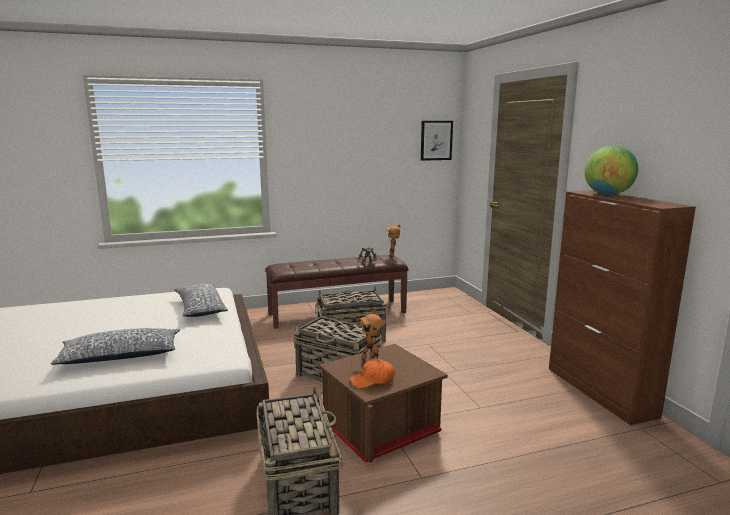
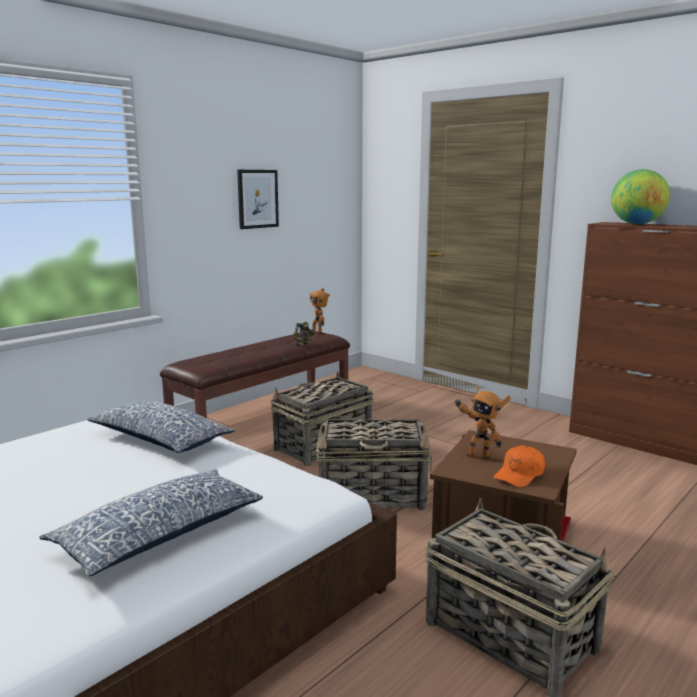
camera: 30 degrees left, 0 degrees up
(436, 140) = (338, 176): picture -> picture (257, 199)

